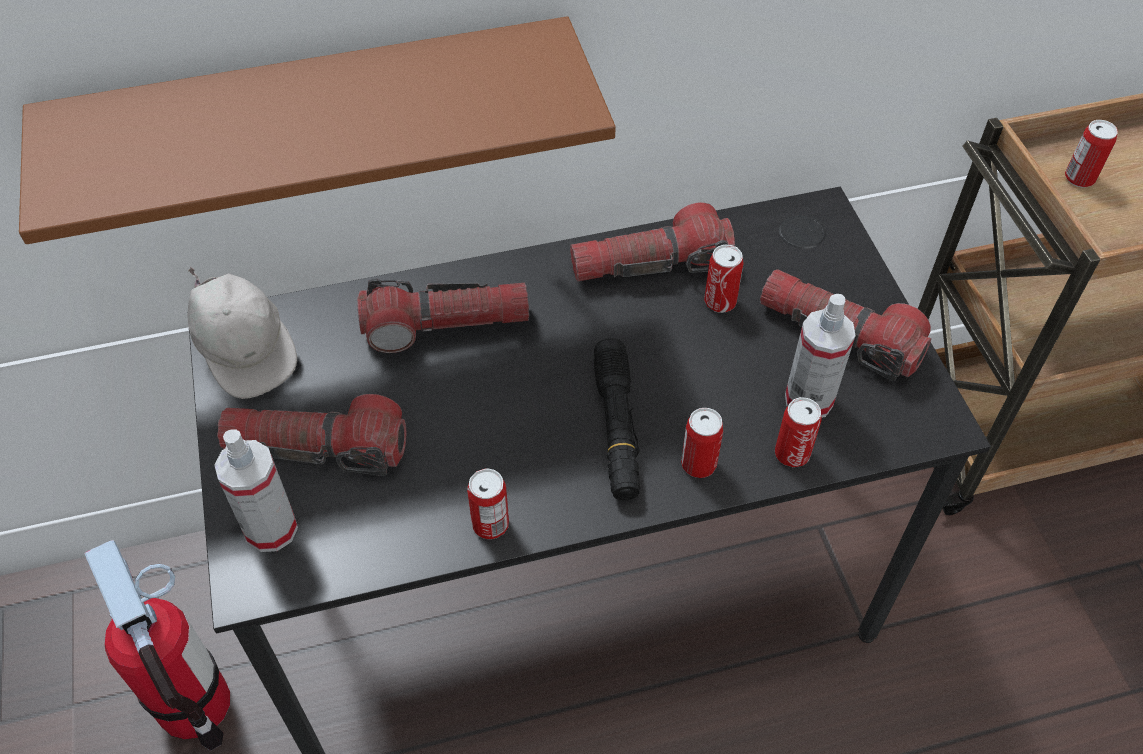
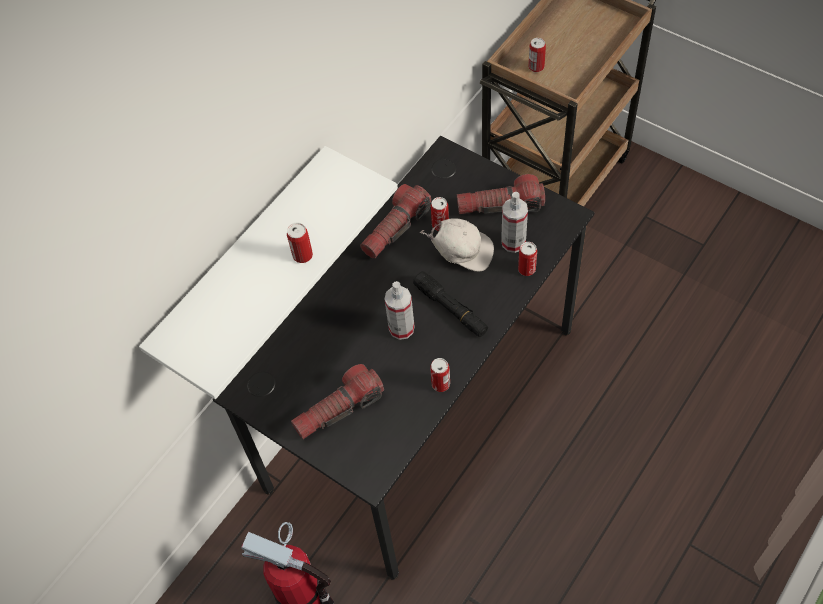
camera: 35 degrees left, 5 degrees up
(246, 351) = (261, 394): white cap -> white cap (462, 252)
(271, 529) = (356, 454): spray bottle -> spray bottle (401, 328)
(319, 122) = (244, 264): brown shelf -> white shelf
(446, 325) = (336, 318): flashlight -> none
(698, 464) = (496, 300): can -> can (302, 255)

